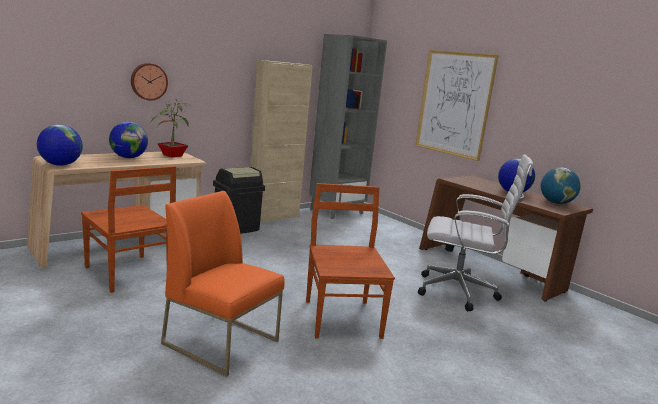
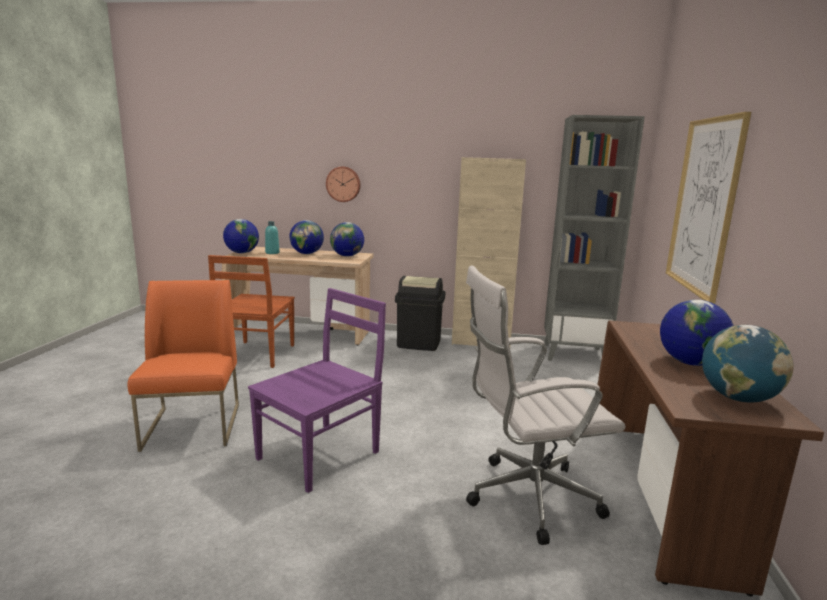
camera: 50 degrees right, 0 degrees up
(93, 161) = (272, 253): none -> turquoise bottle
(171, 156) = (347, 256): potted plant -> globe
(342, 317) = (321, 454): brown chair -> purple chair
(460, 292) = (526, 498): white office chair -> white office chair turned 105 degrees clockwise

